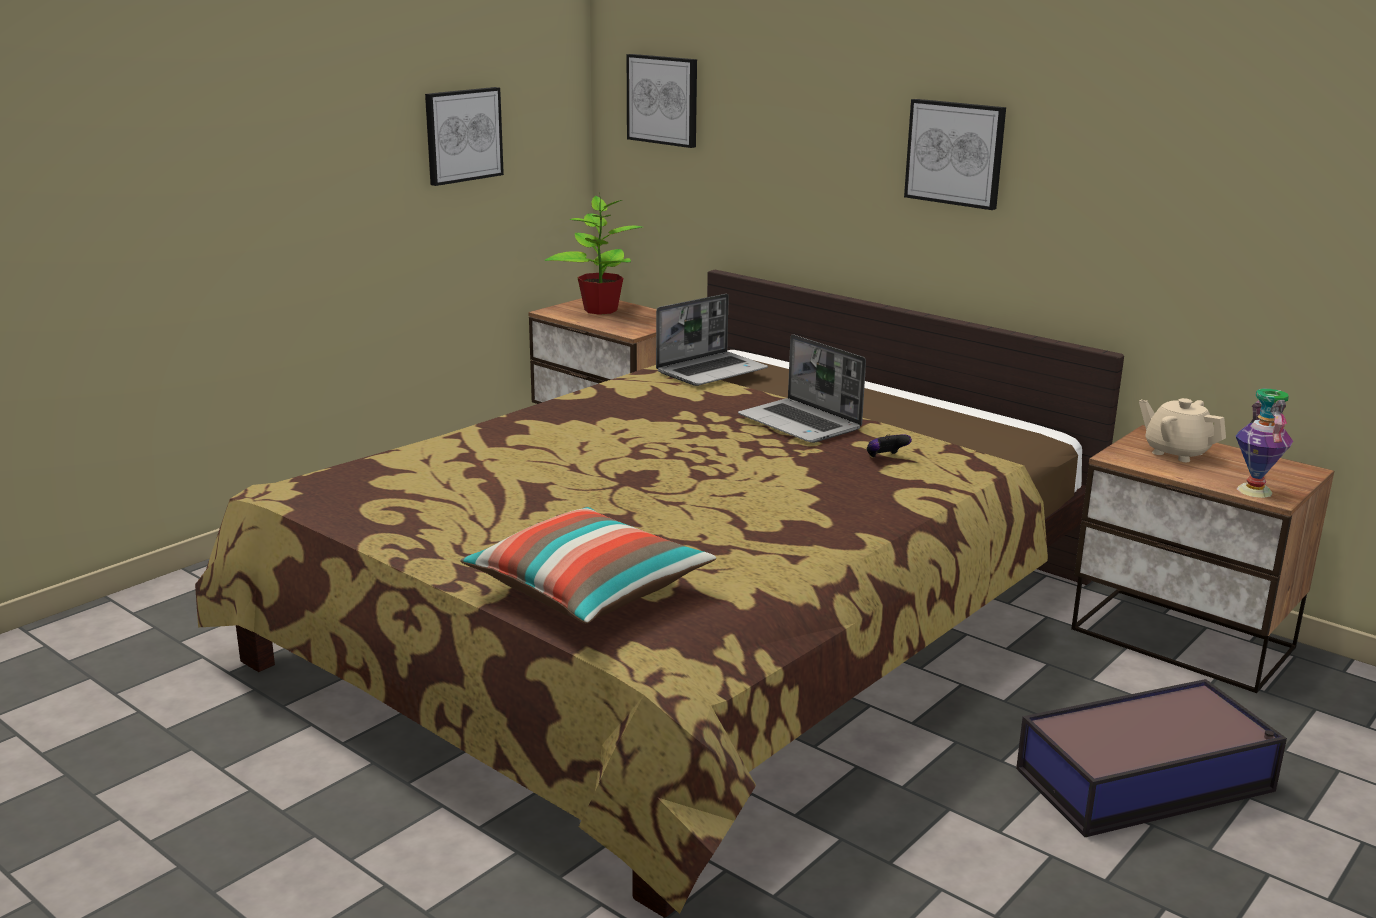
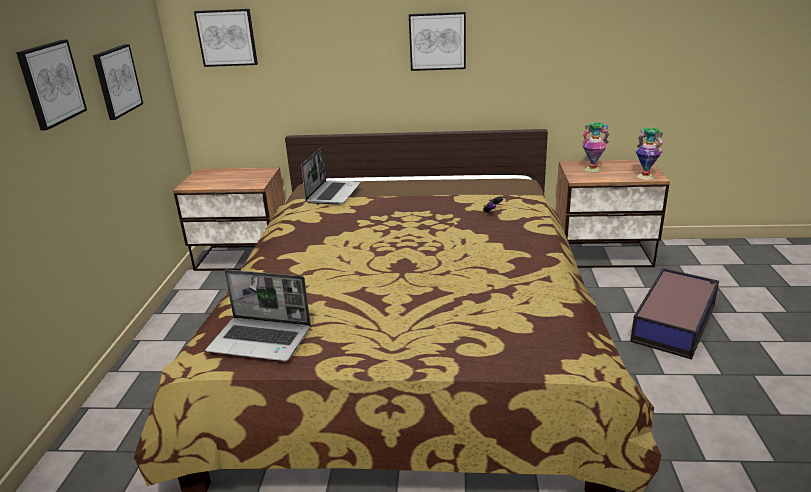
camera: 35 degrees left, 5 degrees up
(336, 119) = (51, 83): none -> picture
(588, 591) = (494, 342): pillow -> none
(600, 310) = (215, 177): potted plant -> none
(801, 423) = (426, 207): laptop -> laptop (261, 340)
(1176, 452) = (592, 169): beige teapot -> vase

